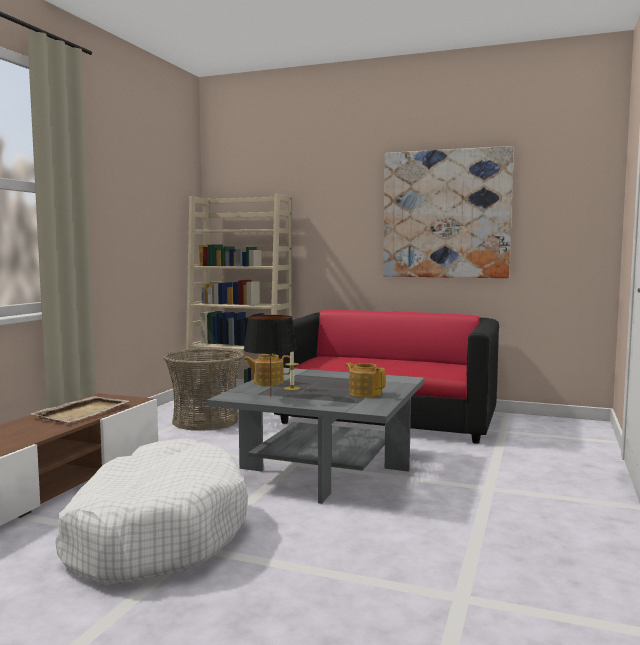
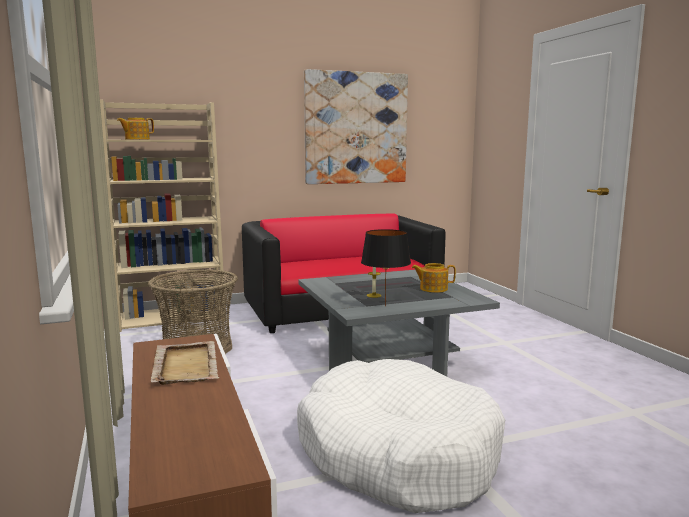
camera: 40 degrees left, 5 degrees up
(268, 382) = (337, 294): teapot -> teapot (136, 139)

